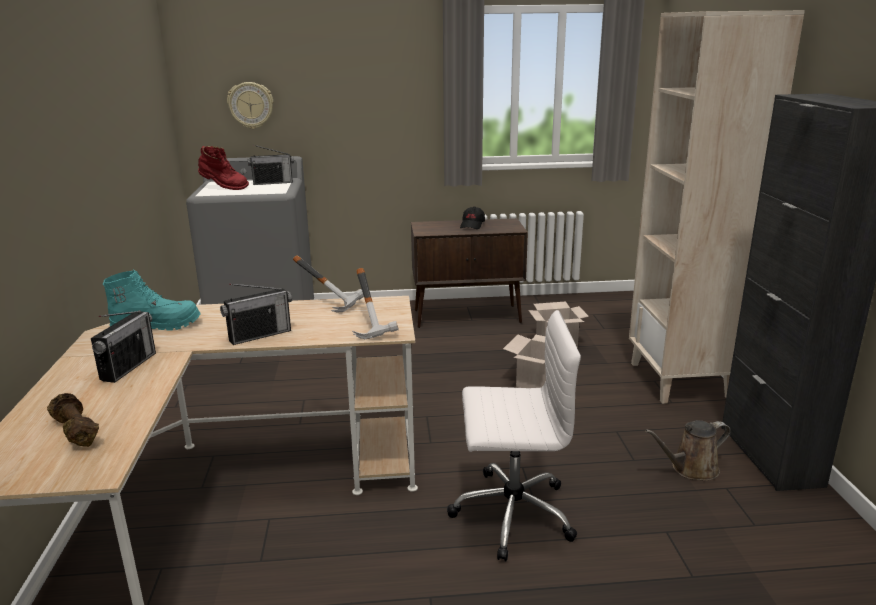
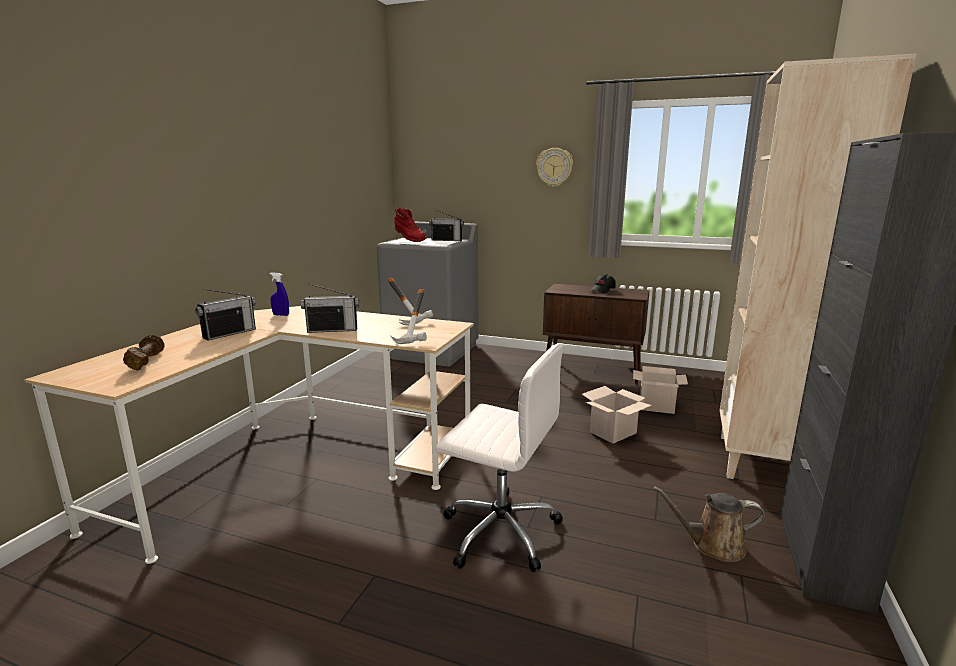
camera: 25 degrees right, 5 degrees down
(157, 325) = (281, 315): turquoise boot -> blue spray bottle
(251, 105) = (445, 183): wall clock -> wall clock (554, 167)

